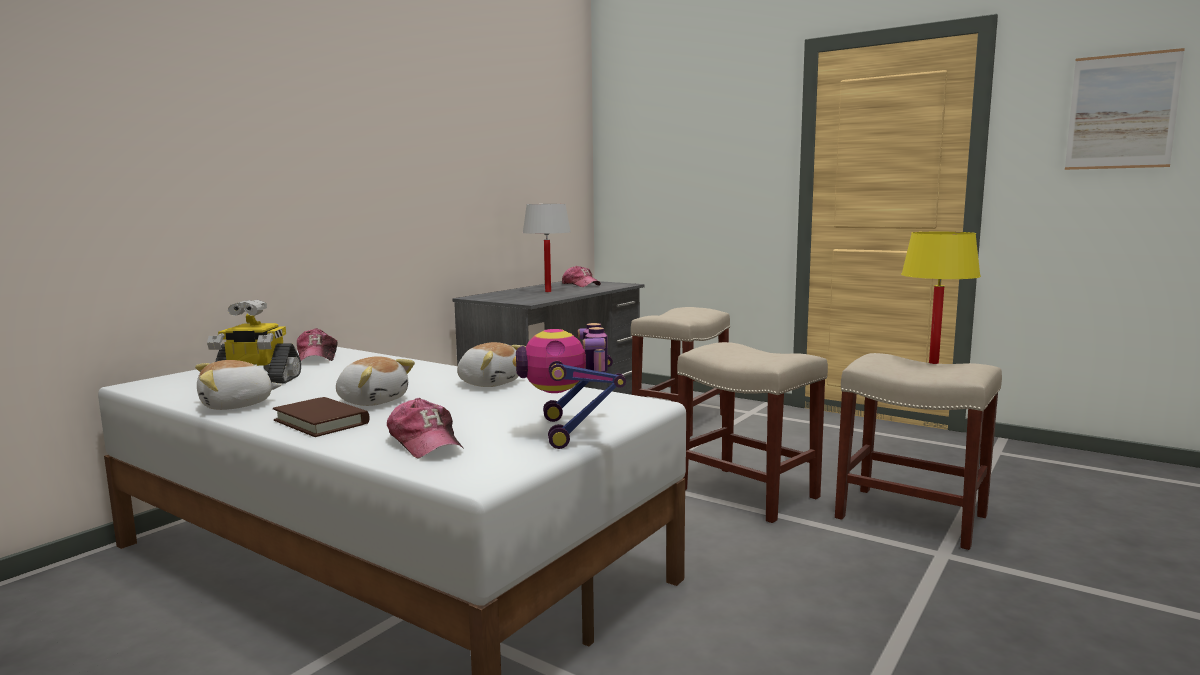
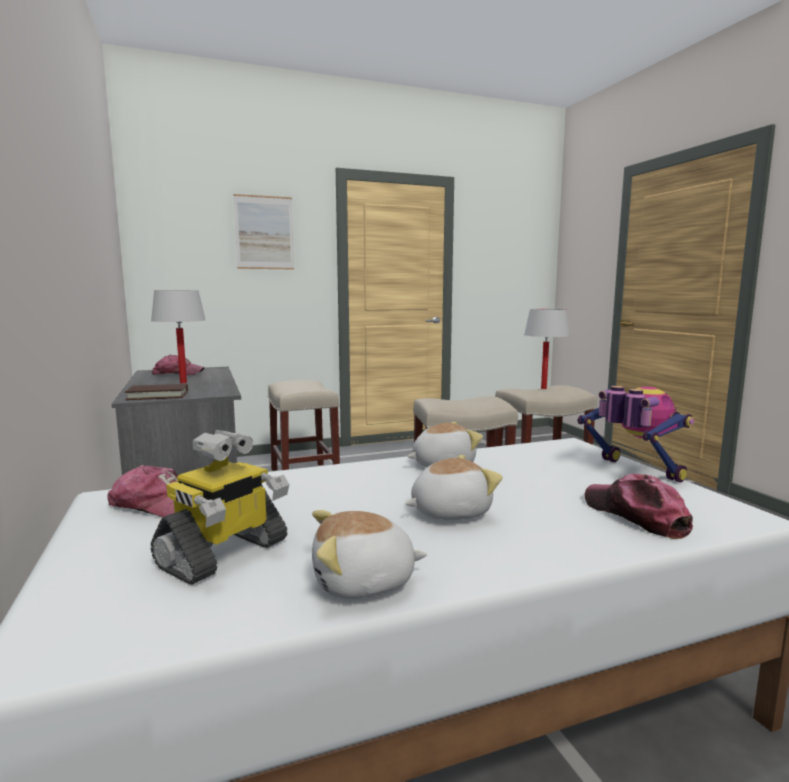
camera: 55 degrees left, 0 degrees up
(237, 405) = (364, 582): plush toy -> plush toy turned 75 degrees clockwise
(321, 422) = (514, 545): brown book -> brown book (158, 395)
(426, 443) = (635, 516): cap -> cap turned 120 degrees counterclockwise
(570, 432) = (633, 472): toy robot -> toy robot turned 150 degrees counterclockwise
(933, 363) = (543, 388): yellow table lamp -> white table lamp
(1121, 111) = (511, 244): picture -> picture (264, 232)

